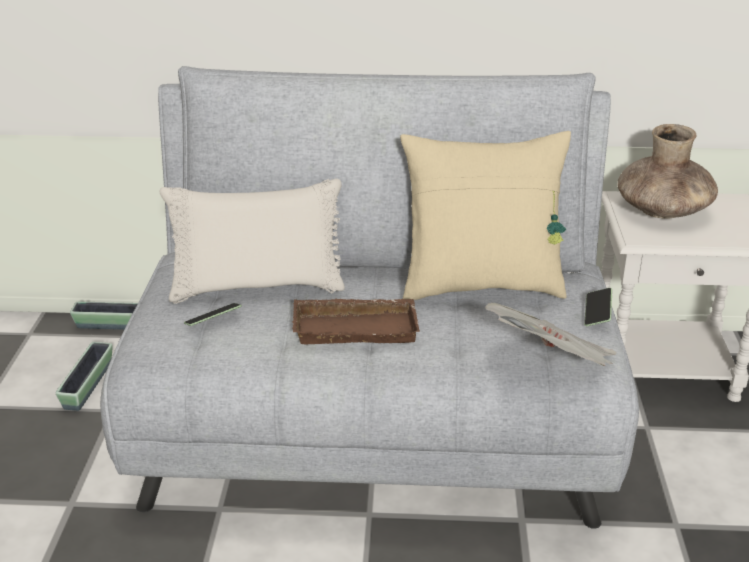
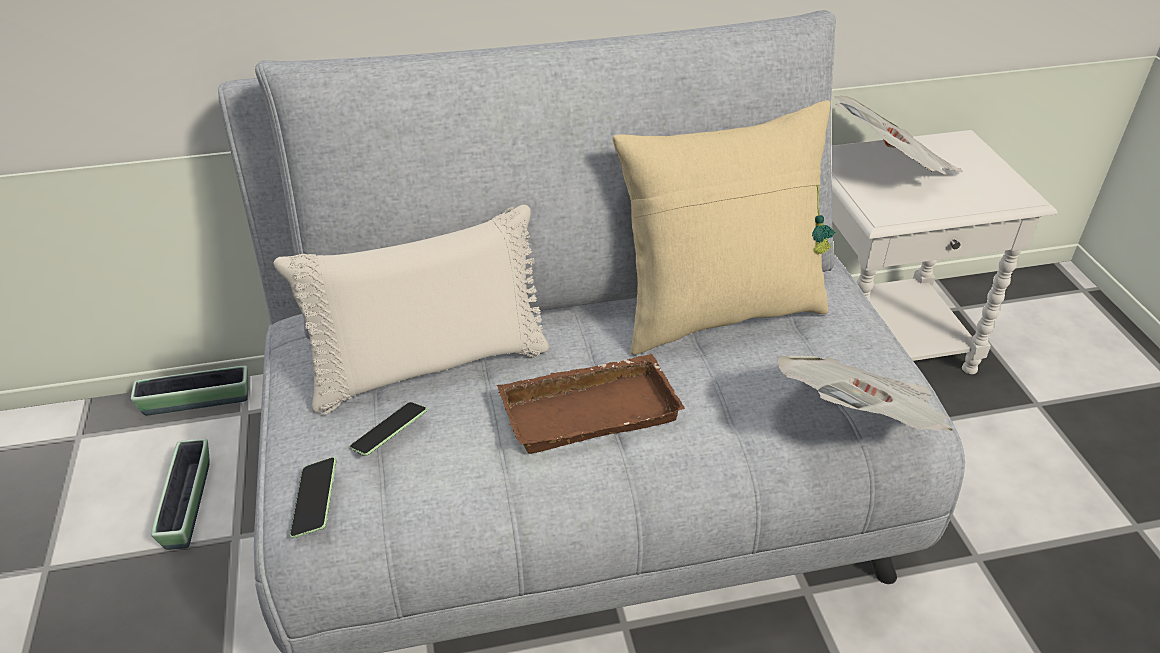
camera: 15 degrees left, 10 degrees up
(597, 313) = (874, 330): phone -> phone (316, 505)
(663, 211) = (891, 169): brown vase -> newspaper

